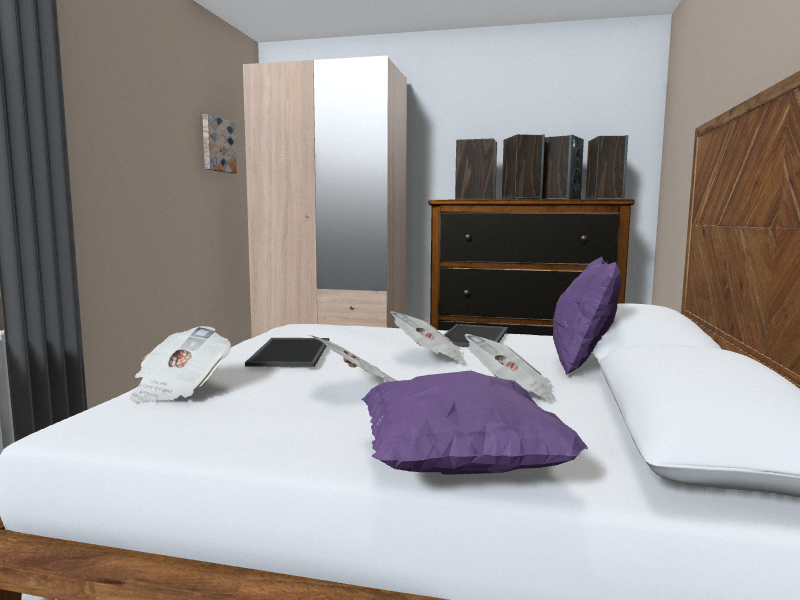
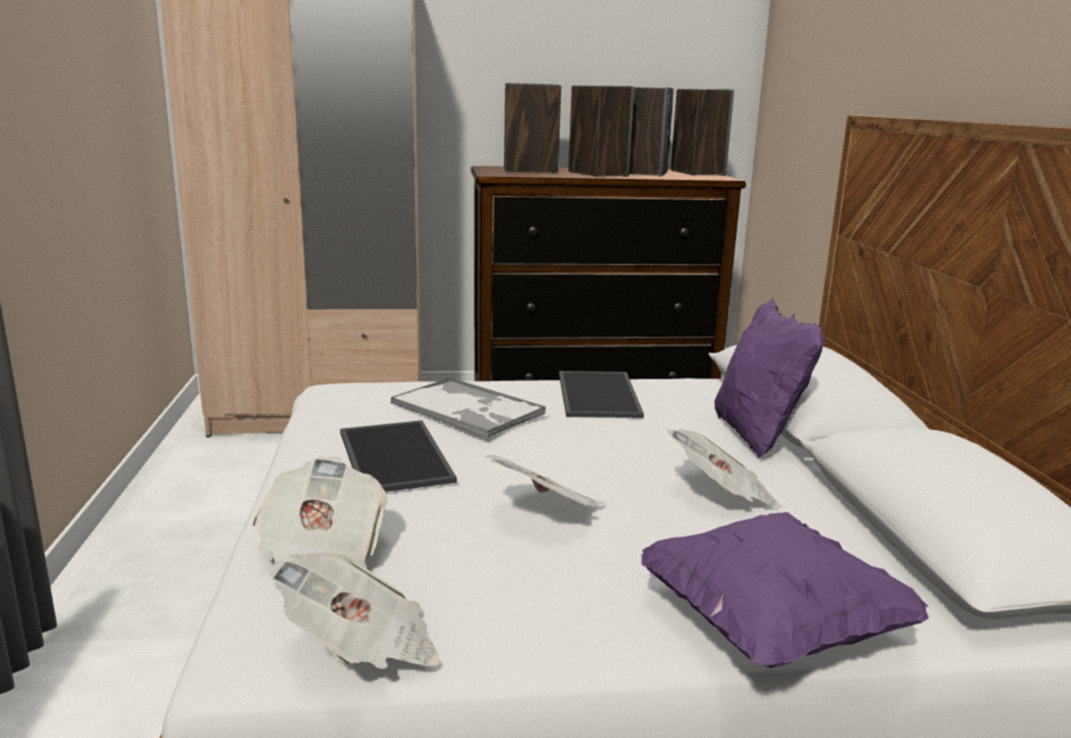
camera: 20 degrees left, 10 degrees up
(217, 145) = (117, 80): picture -> none
(367, 335) = (468, 409): none -> tray
(429, 357) = (582, 444): newspaper -> newspaper (362, 649)

